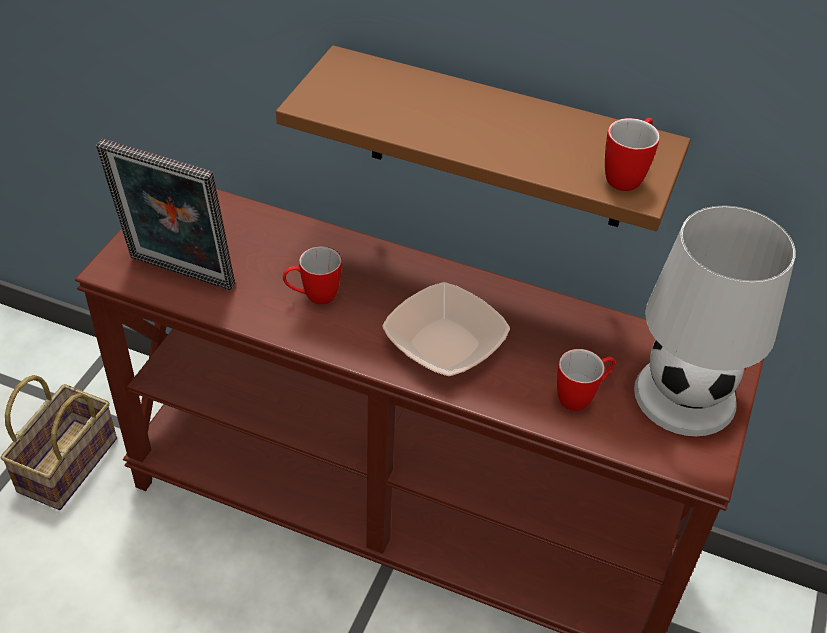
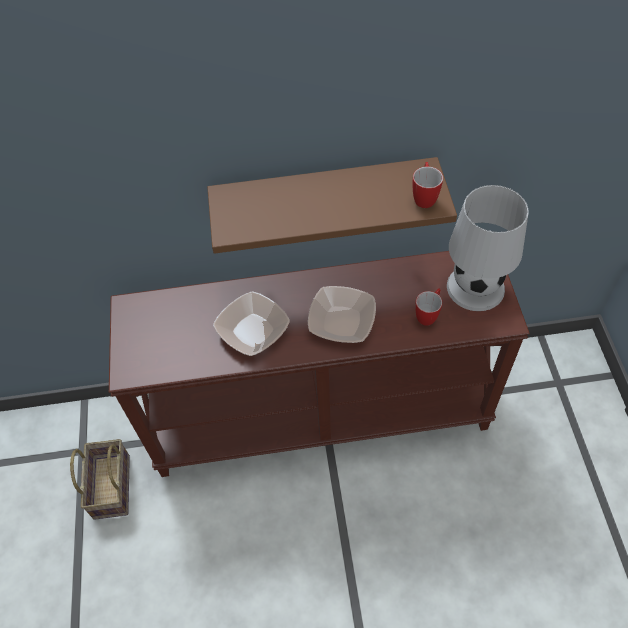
camera: 25 degrees left, 10 degrees up
(178, 275) = (168, 358): picture frame -> none
(313, 297) = (253, 331): mug -> bowl

